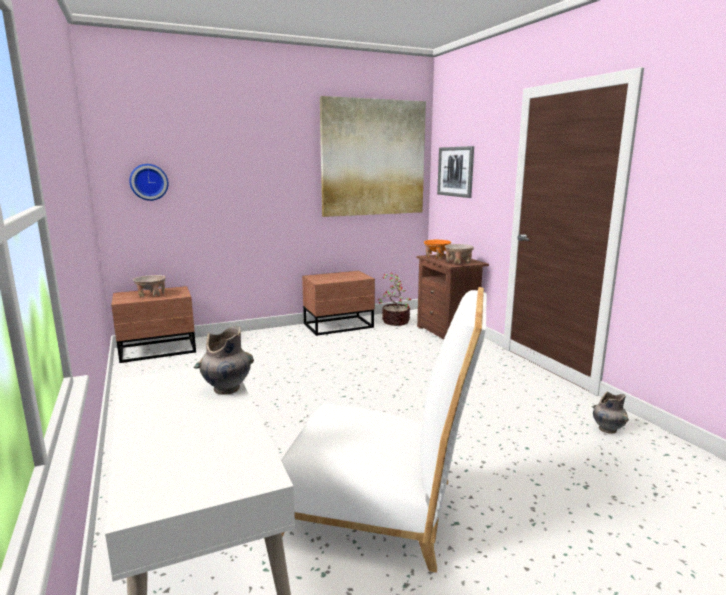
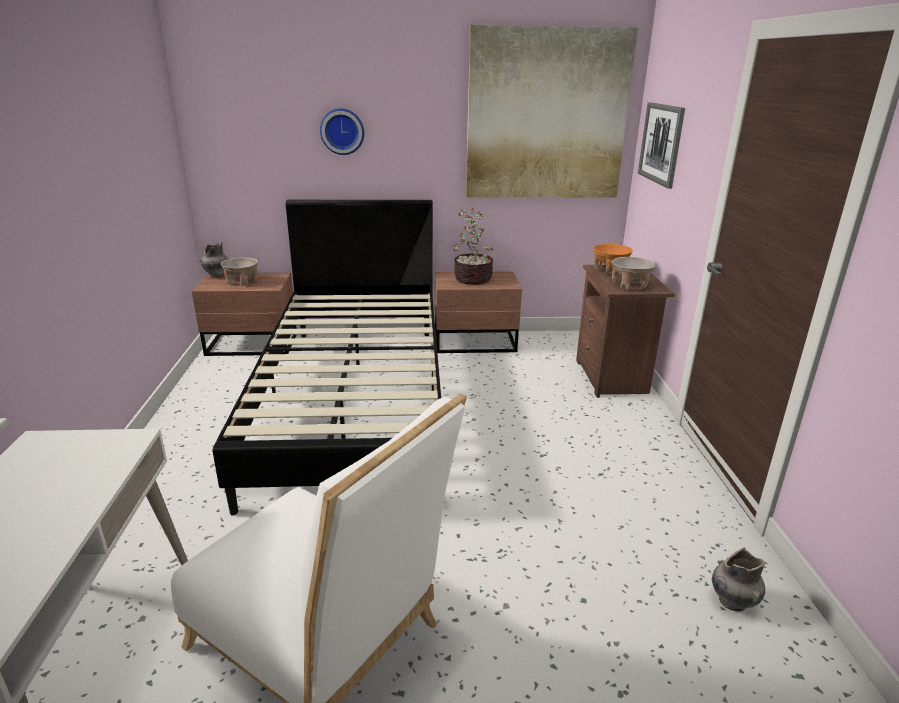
camera: 20 degrees right, 10 degrees up
(149, 182) = (245, 143): wall clock -> wall clock (342, 131)
(226, 389) = (103, 476): grey vase -> grey vase (216, 275)
(277, 371) = (355, 400): none -> black bed
(395, 321) = (551, 347): potted plant -> potted plant (472, 279)

